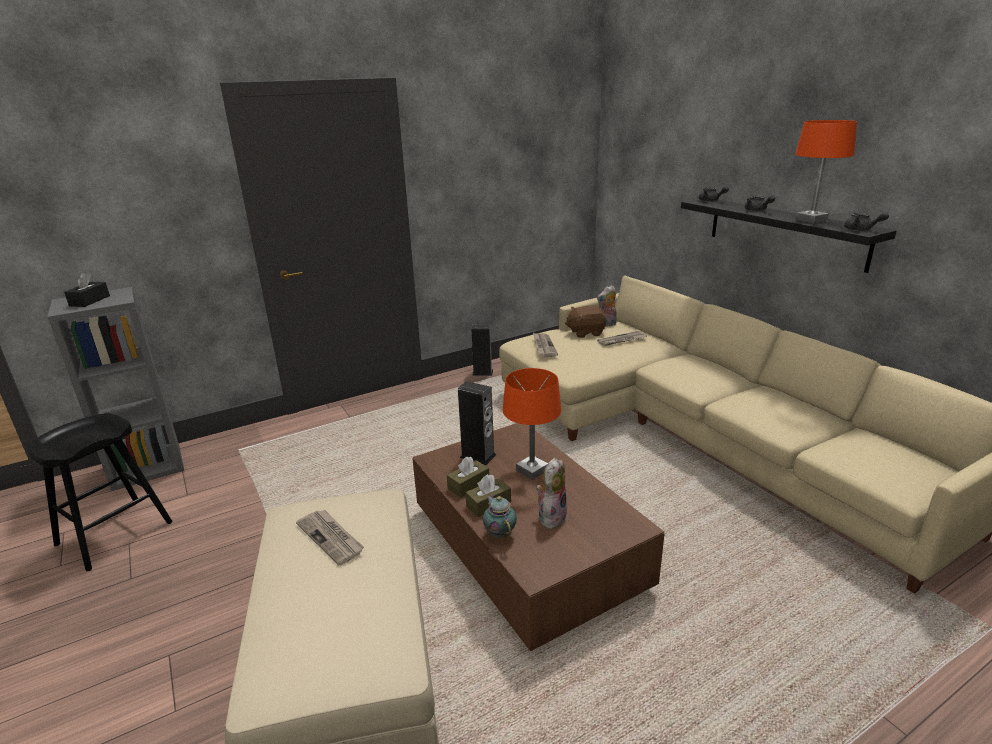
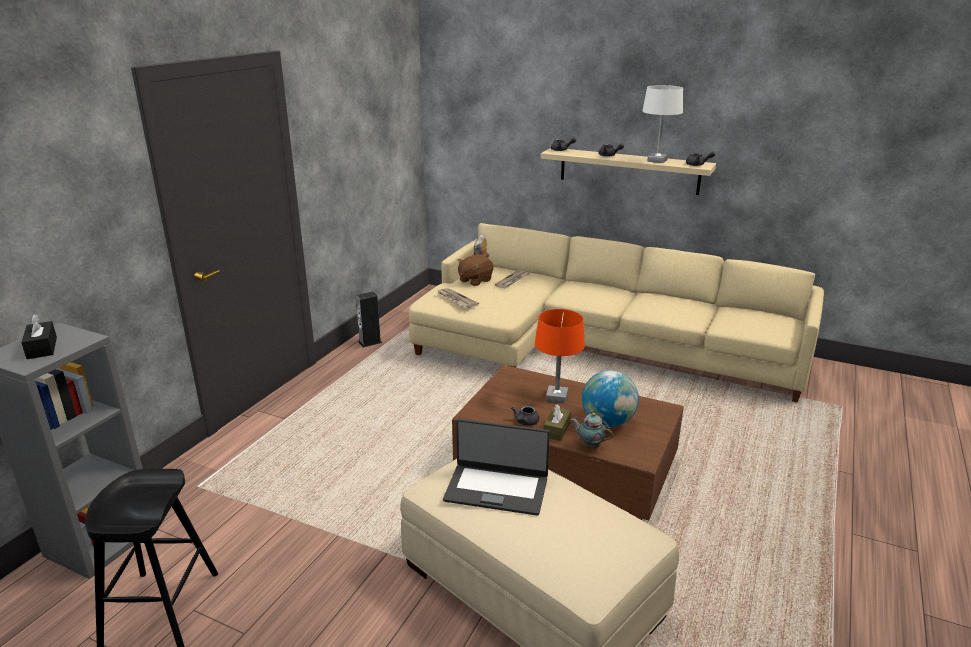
camera: 35 degrees left, 0 degrees up
(331, 538) = (496, 489): newspaper -> laptop
(468, 485) = (525, 423): brown tissue box -> grey teapot
(478, 456) = (504, 400): speaker -> none
(551, 516) = (608, 422): plush toy -> globe
(785, 232) = (628, 171): black shelf -> beige shelf
(811, 220) = (657, 160): orange table lamp -> white table lamp

